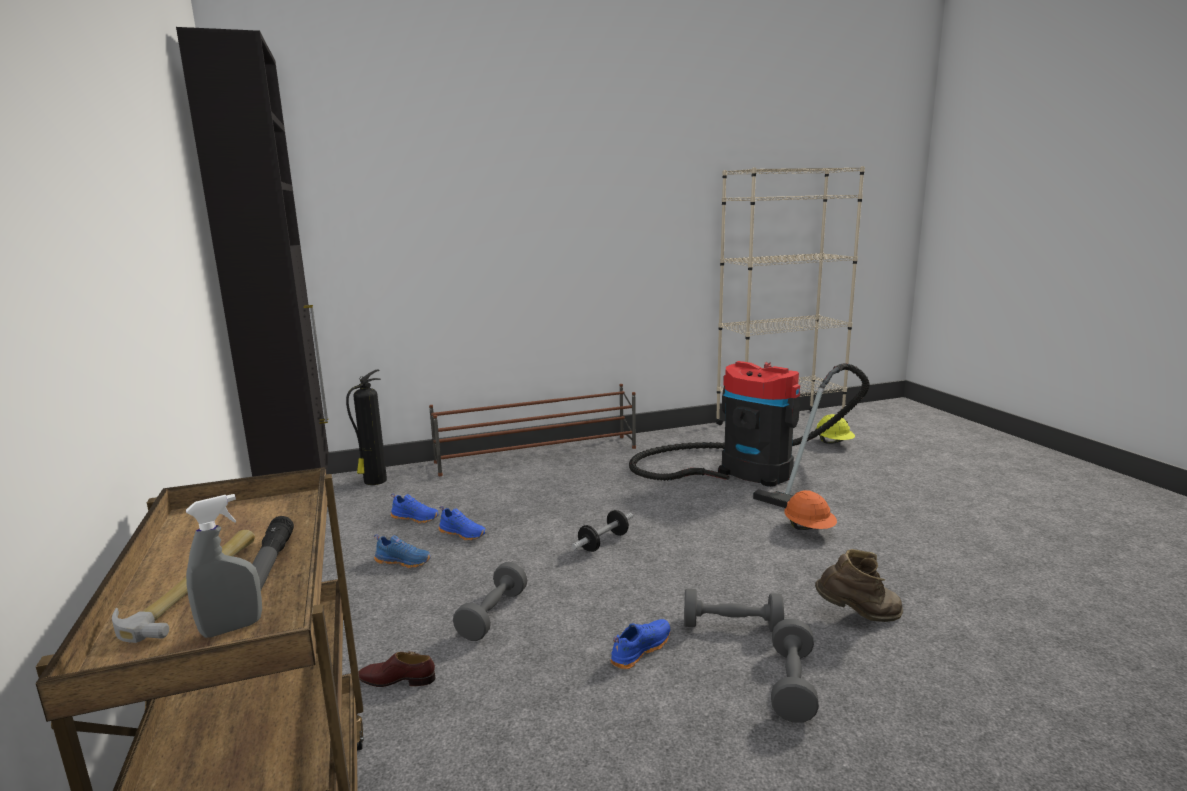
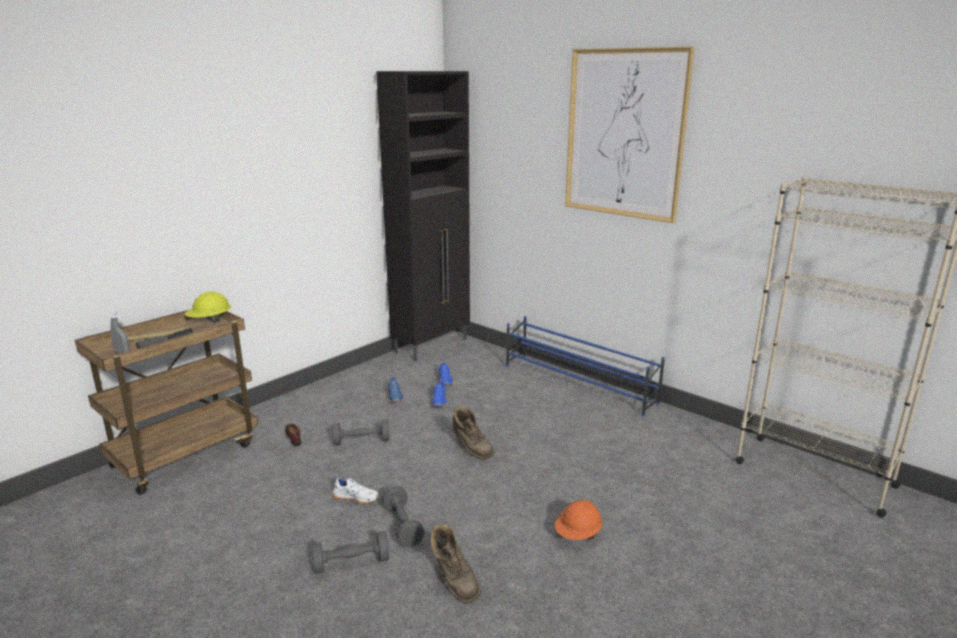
camera: 60 degrees right, 5 degrees up
(374, 481) = (477, 352): fire extinguisher -> none
(538, 455) = (578, 384): brown shoe rack -> blue shoe rack
(539, 144) = (624, 134): none -> picture
(603, 542) = (471, 449): dumbbell -> brown boot
(639, 650) = (356, 497): blue shoe -> white shoe
(747, 471) = (663, 480): vacuum cleaner -> none
(834, 443) = (810, 517): yellow hard hat -> yellow hard hat (210, 321)

